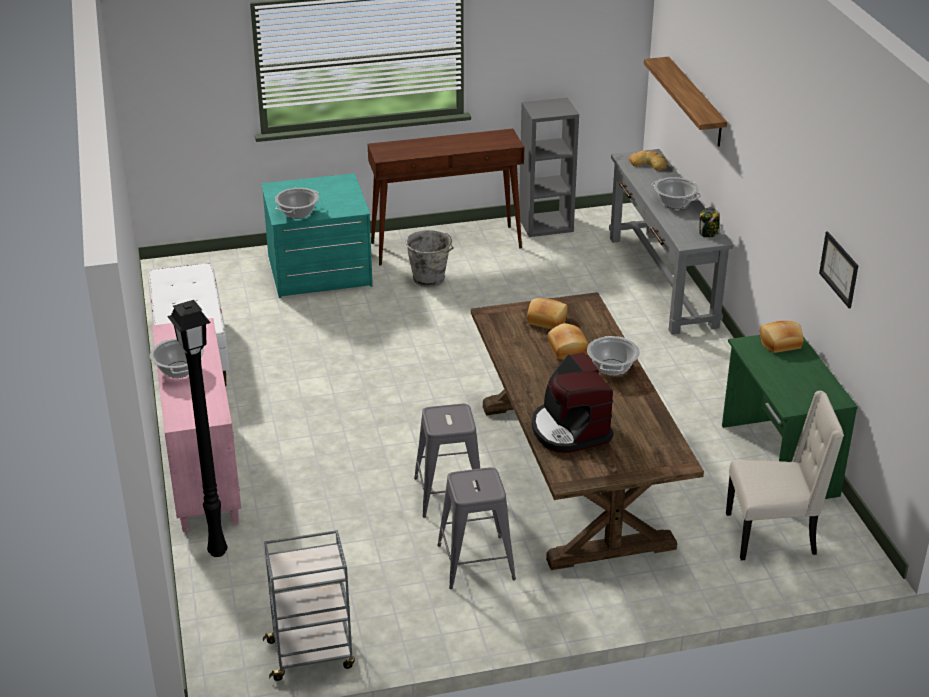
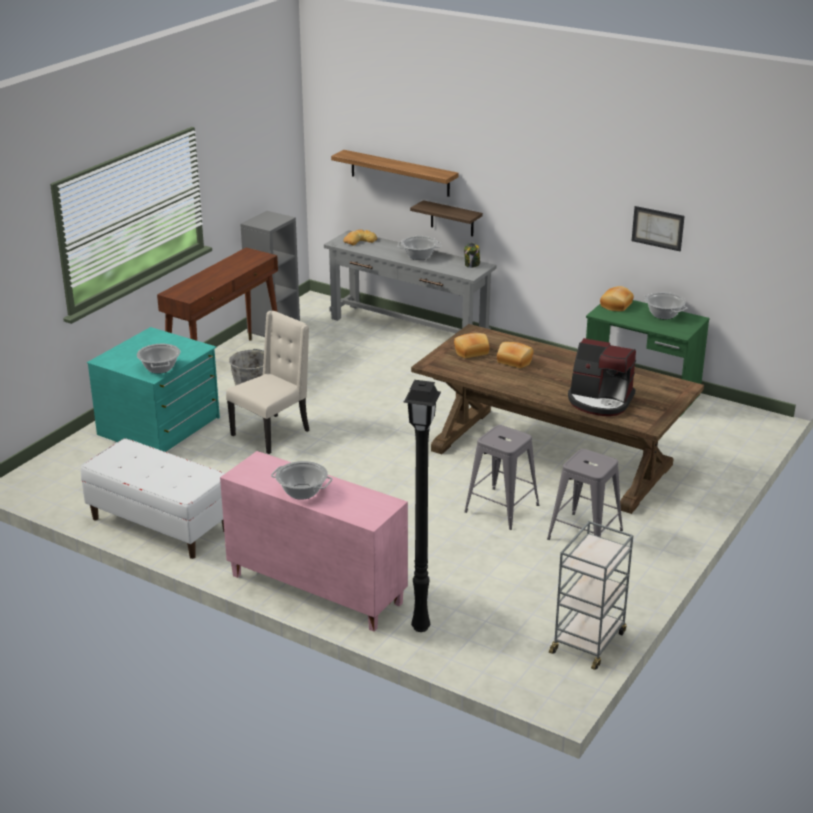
camera: 45 degrees left, 5 degrees down
(612, 368) = (558, 358): cooking pot -> cooking pot (664, 315)
(718, 173) = (452, 219): none -> shelf
(773, 535) = (703, 430): beige chair -> beige chair (272, 433)

